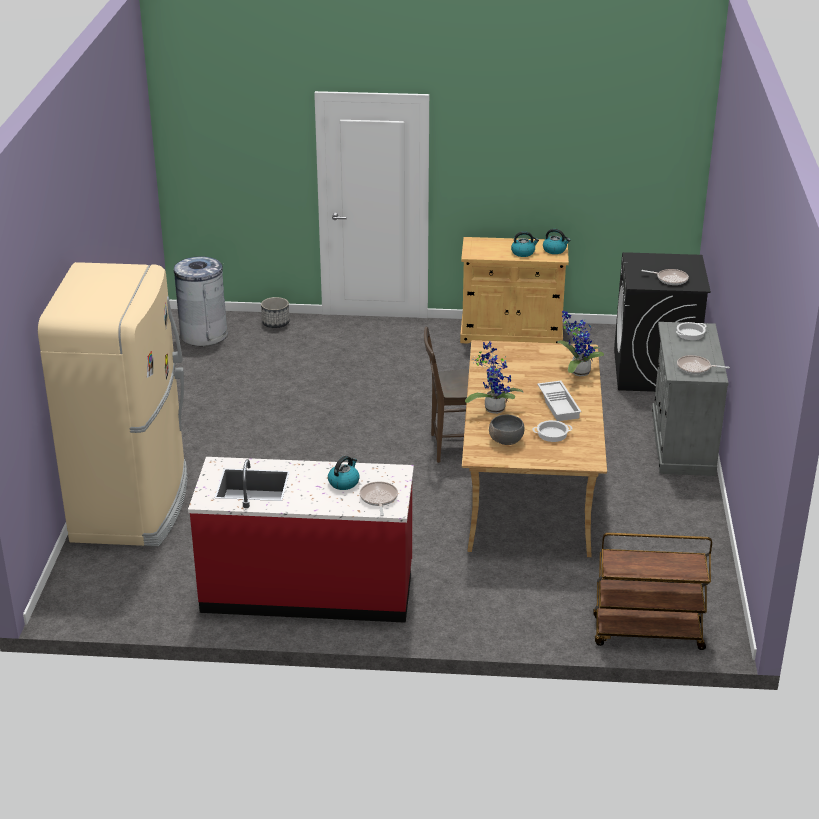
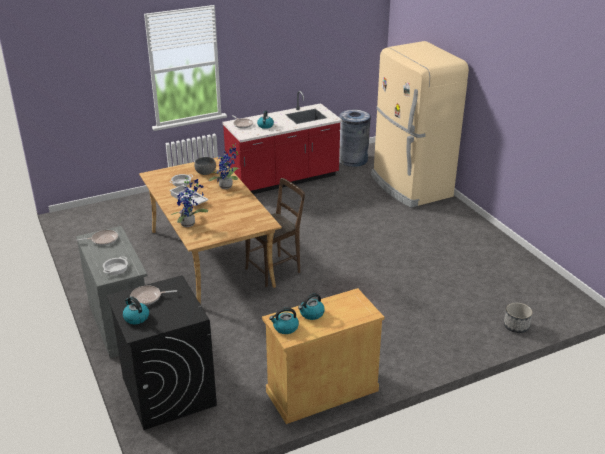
camera: 150 degrees right, 0 degrees up
(203, 335) = (545, 295): grey trash can -> grey trash can (353, 160)
(647, 633) = (107, 207): brown cart -> none
(688, 268) = (136, 317): none -> kettle

